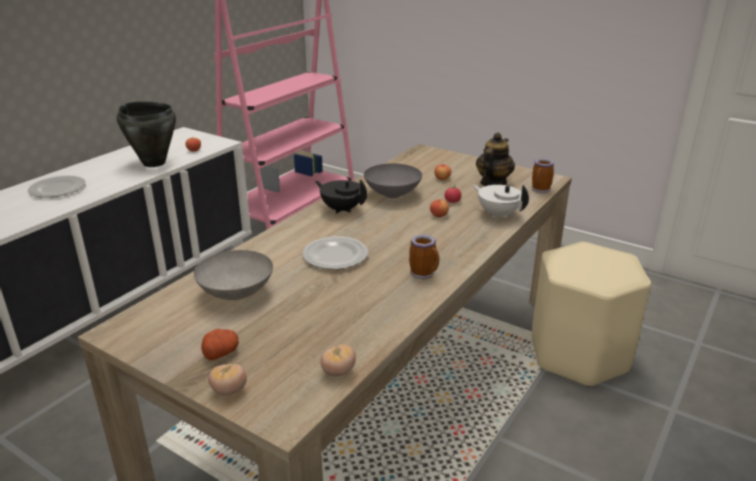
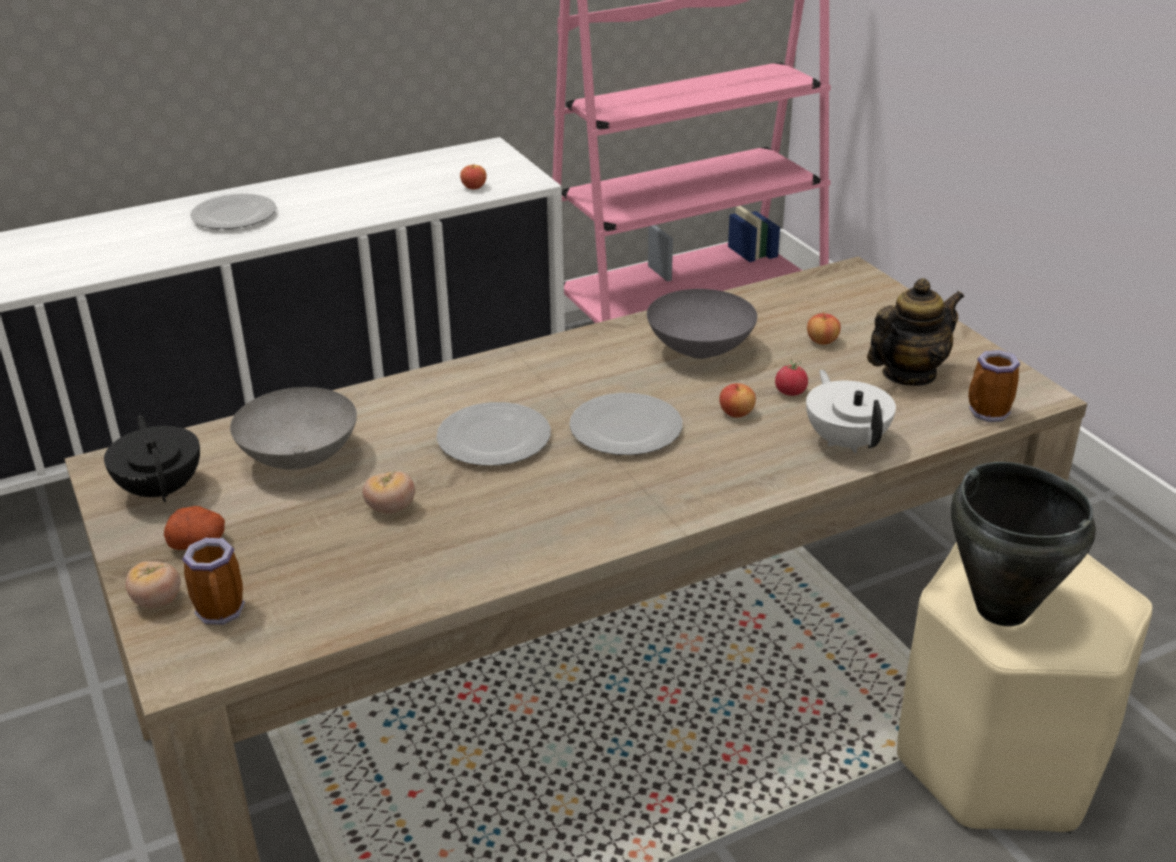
camera: 30 degrees right, 5 degrees up
(154, 163) = (396, 199): black cooking pot -> black cooking pot (1002, 608)
(338, 372) = (311, 629): tomato -> tomato (390, 509)
(342, 209) = (588, 357): black teapot -> black teapot (161, 489)
(395, 235) = (624, 429): none -> plate
(424, 273) = (597, 514): mug -> mug (223, 613)

